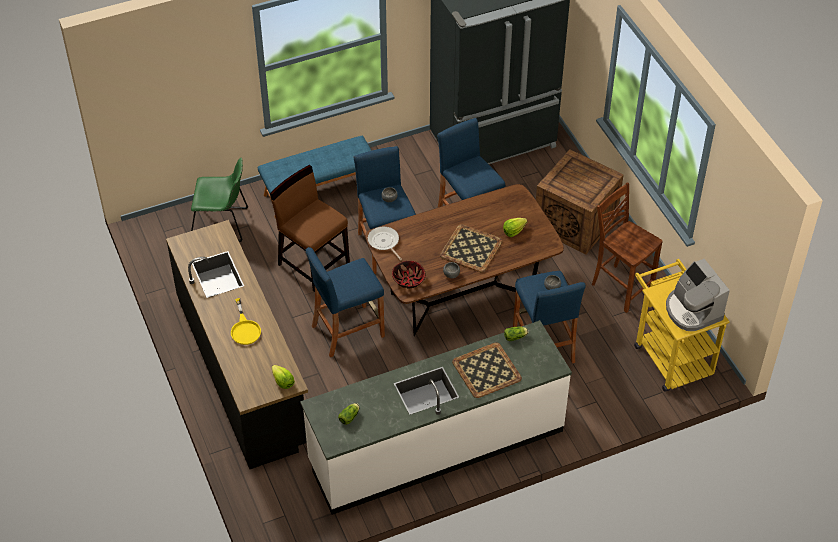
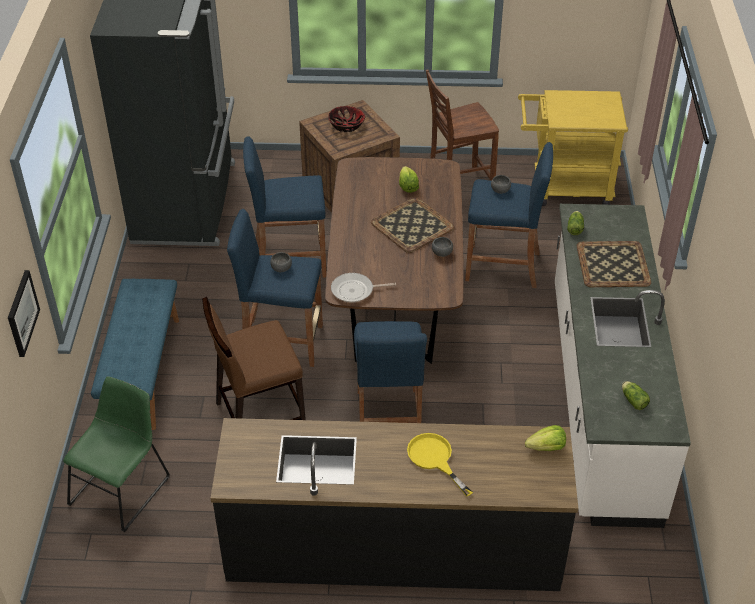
camera: 65 degrees left, 5 degrees down
(214, 85) = (22, 313): none -> picture
(245, 329) = (434, 459): yellow frying pan -> yellow frying pan turned 135 degrees counterclockwise
(409, 280) = (429, 289): bowl -> bowl (346, 125)
(692, 310) = (595, 107): coffee machine -> none

